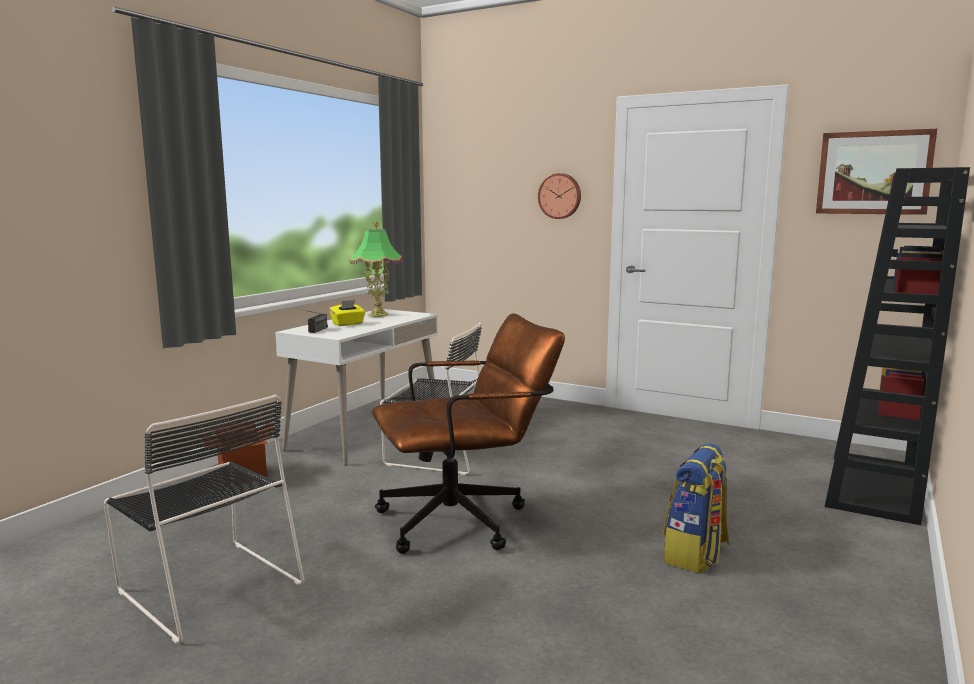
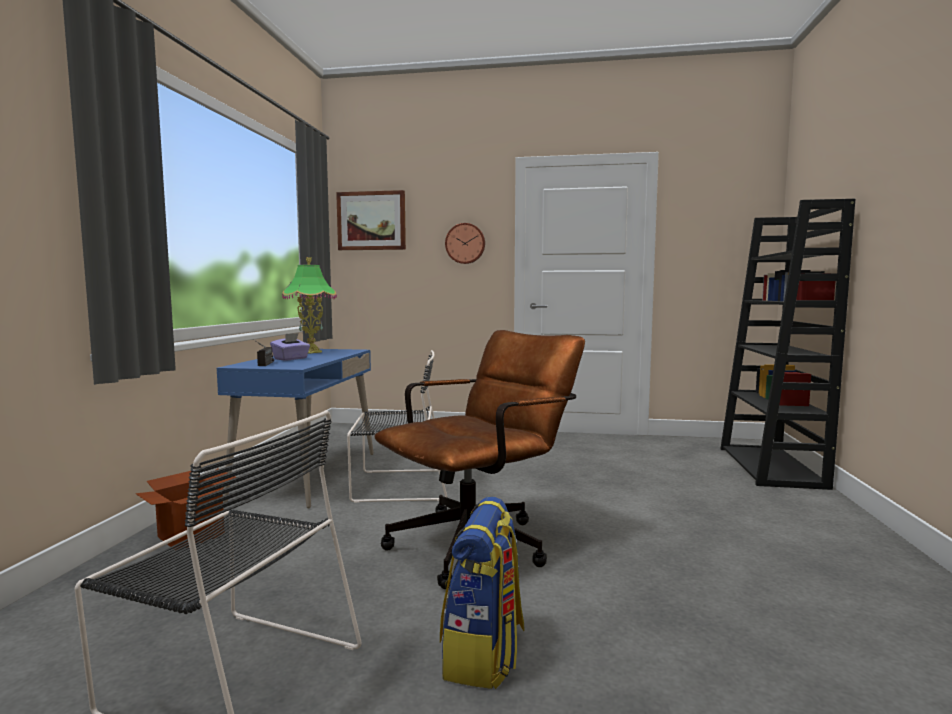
camera: 20 degrees left, 5 degrees down
(348, 324) = (291, 359): yellow tissue box -> purple tissue box
(365, 434) = (307, 475): white desk -> blue desk
(695, 555) = (710, 540): backpack -> backpack (484, 654)
(873, 173) = (725, 222): picture -> picture (371, 221)

